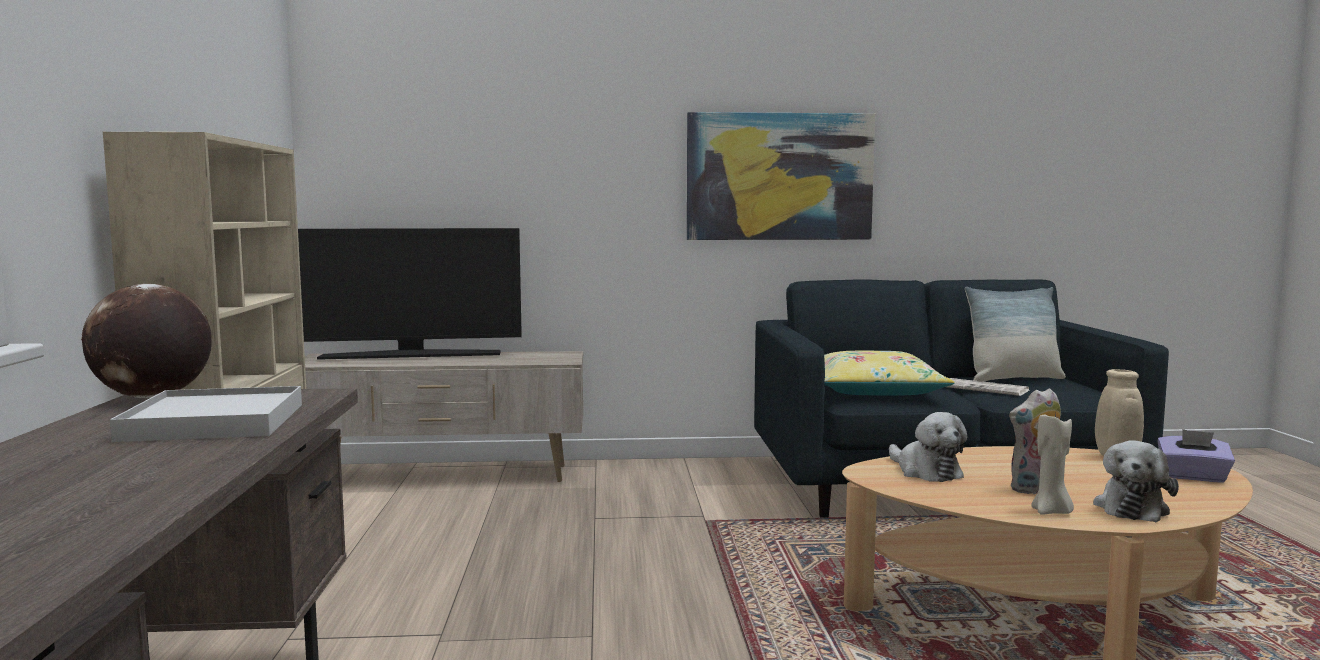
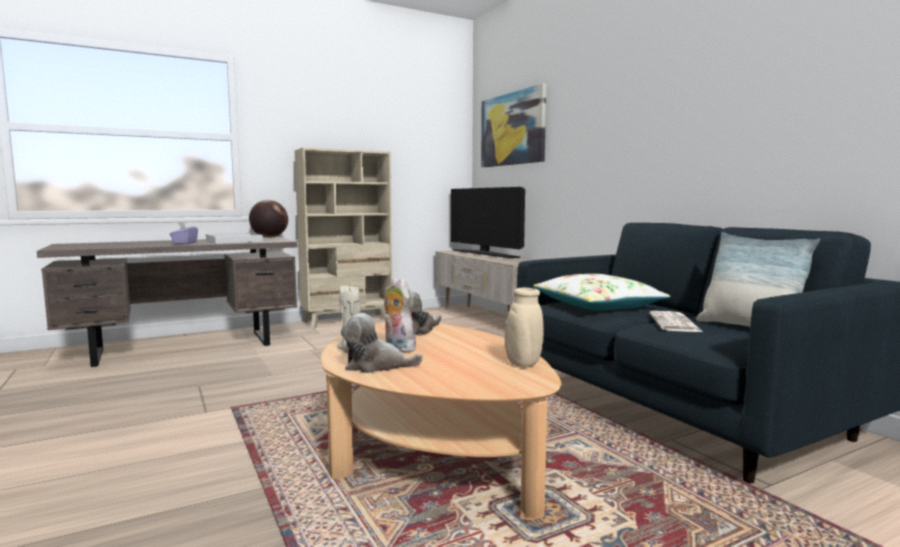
camera: 65 degrees right, 0 degrees up
(779, 177) = (661, 143): picture -> picture (512, 129)
(874, 391) = (597, 306): yellow pillow -> white pillow
(1193, 477) = (487, 382): purple tissue box -> purple tissue box (184, 243)

